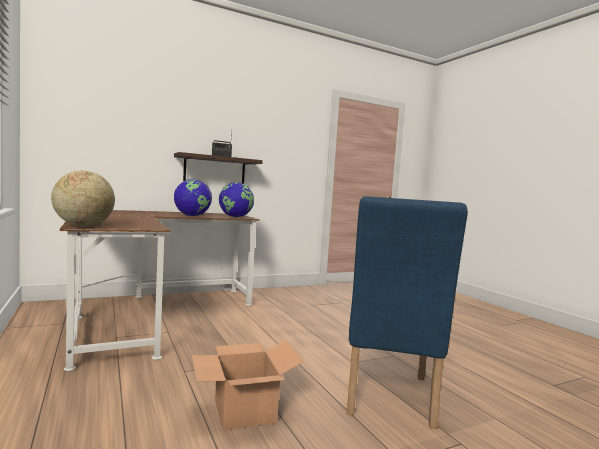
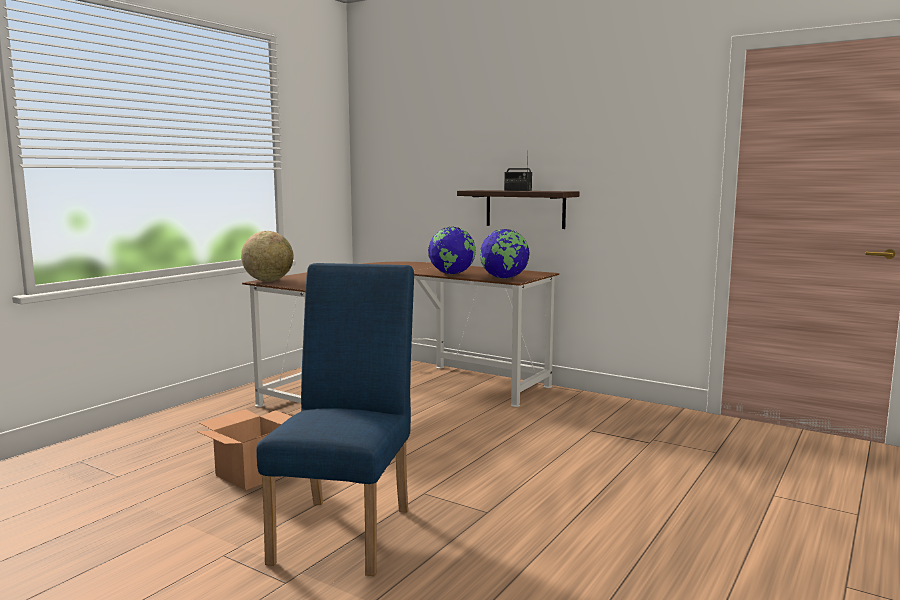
camera: 60 degrees right, 5 degrees up
(388, 399) = (347, 528): blue chair -> blue chair turned 120 degrees clockwise

